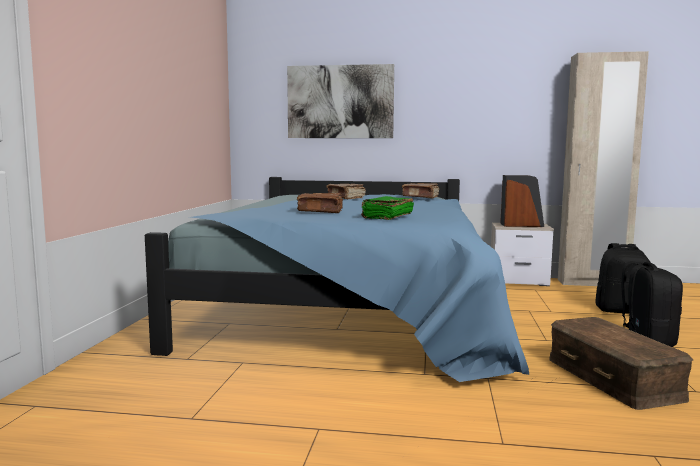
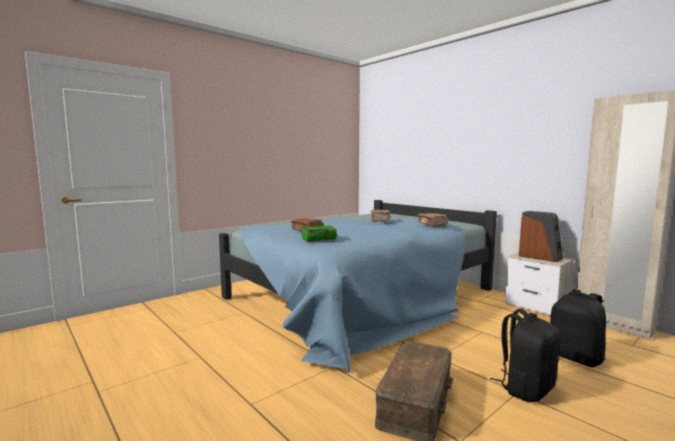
camera: 40 degrees right, 0 degrees up
(340, 102) = (417, 149): picture -> none

